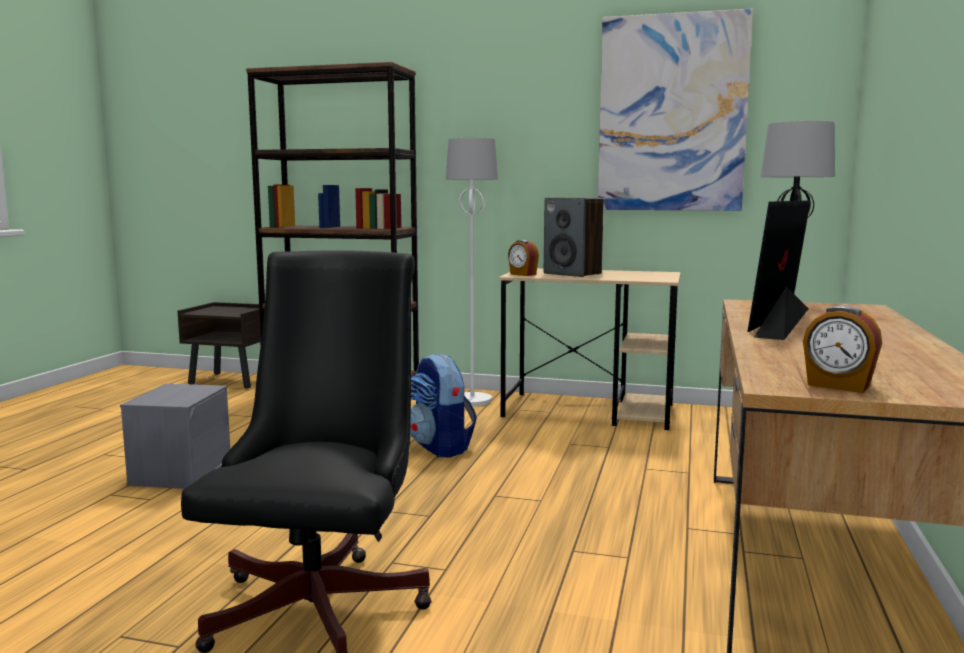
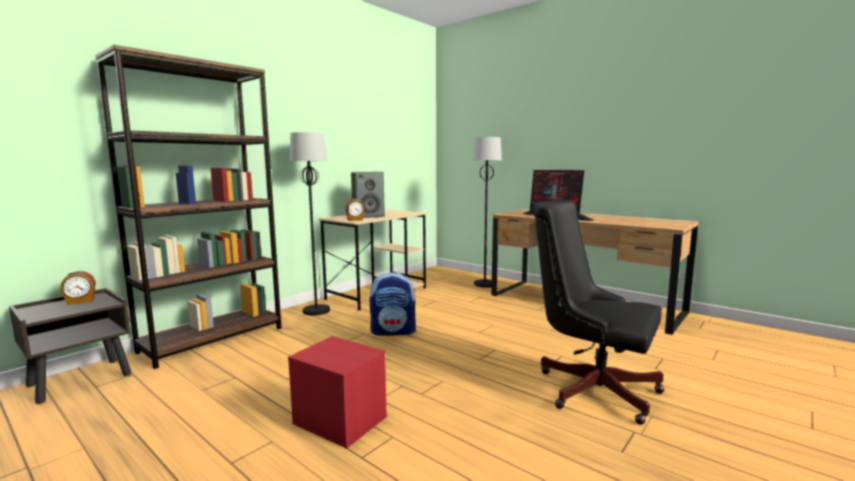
camera: 65 degrees left, 0 degrees up
(181, 471) = (338, 420): grey storage box -> red storage box
(472, 400) = (316, 311): white floor lamp -> black floor lamp
(672, 114) = (379, 126): picture -> none
(838, 386) = (670, 225): alarm clock -> alarm clock (80, 301)

